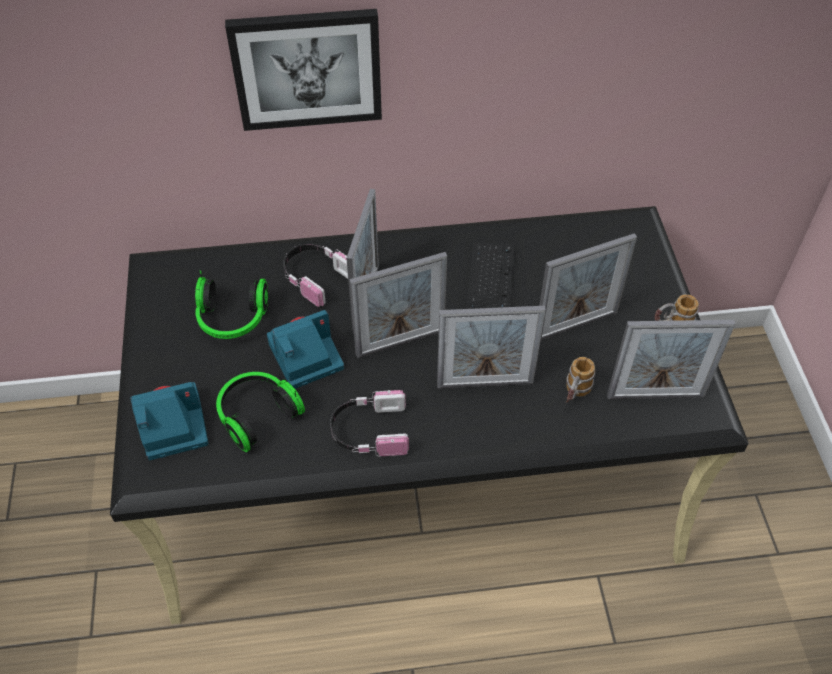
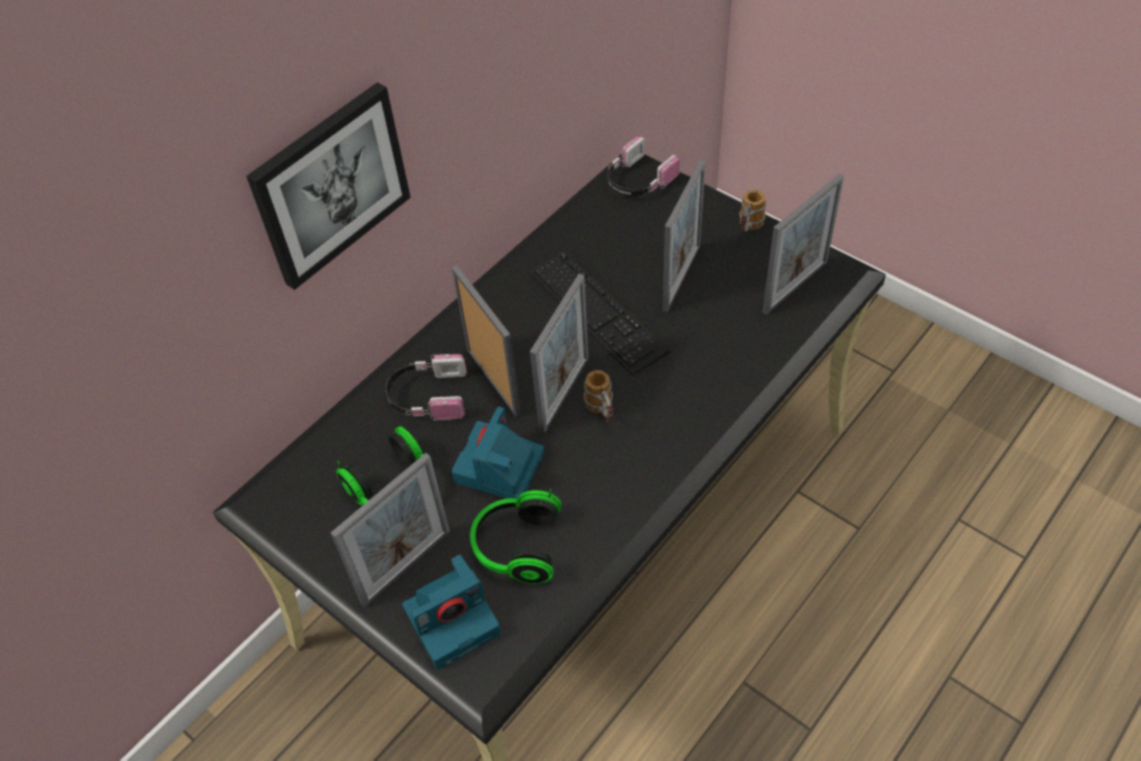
camera: 40 degrees left, 0 degrees up
(171, 426) = (453, 618): camera -> camera turned 150 degrees counterclockwise
(369, 432) = (624, 482): headphones -> headphones (638, 181)
(485, 384) = (667, 374): picture frame -> picture frame (406, 567)
(574, 395) = (741, 330): mug -> mug (602, 412)

